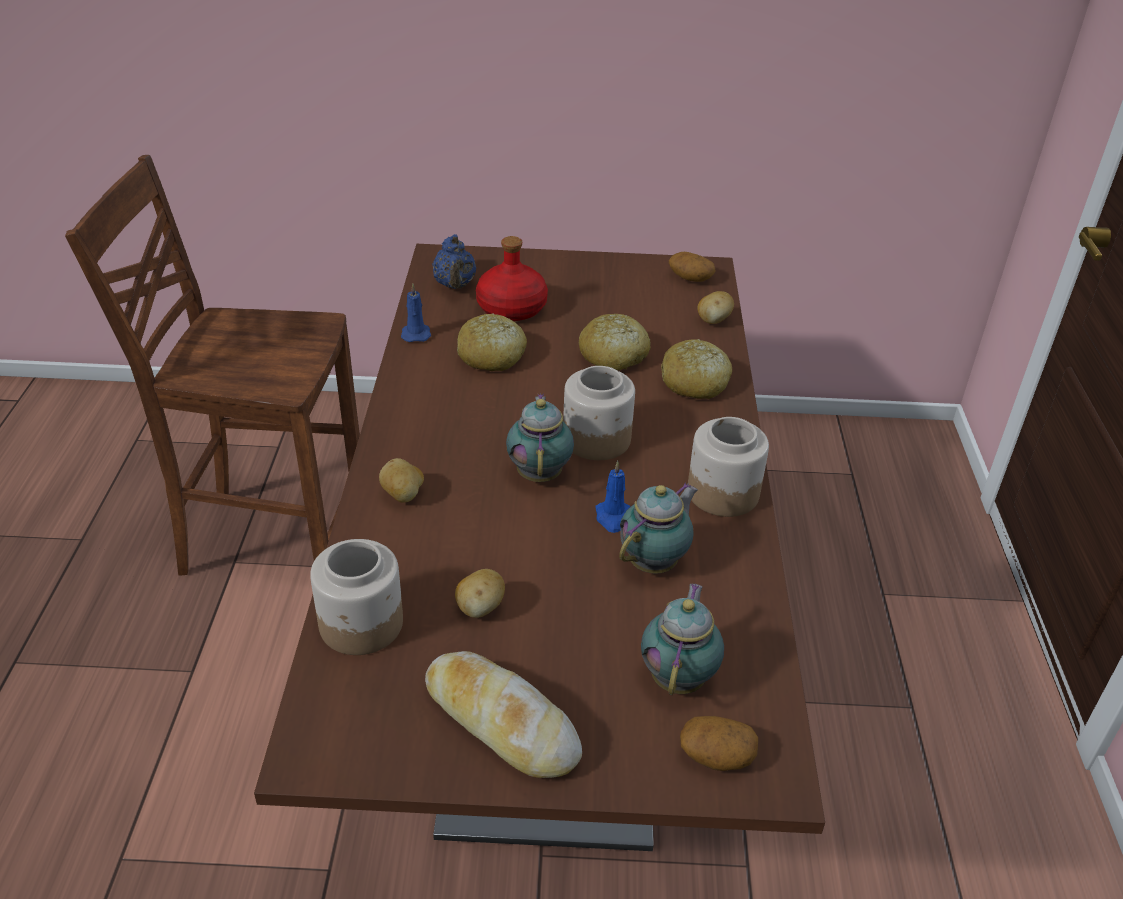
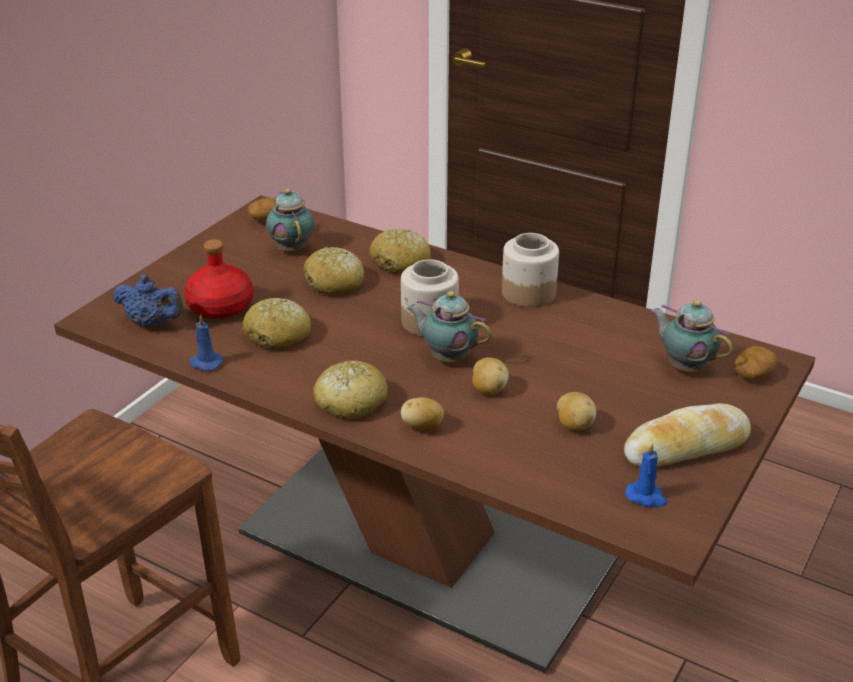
camera: 60 degrees left, 5 degrees down
(361, 624) = (556, 484): jar -> none
(414, 435) = (350, 402): none -> bread
(613, 517) = (520, 342): blue candle -> blue candle (646, 497)
(655, 562) = (577, 341): teapot -> teapot (292, 248)
(714, 321) = (334, 229): potato -> potato (488, 389)

